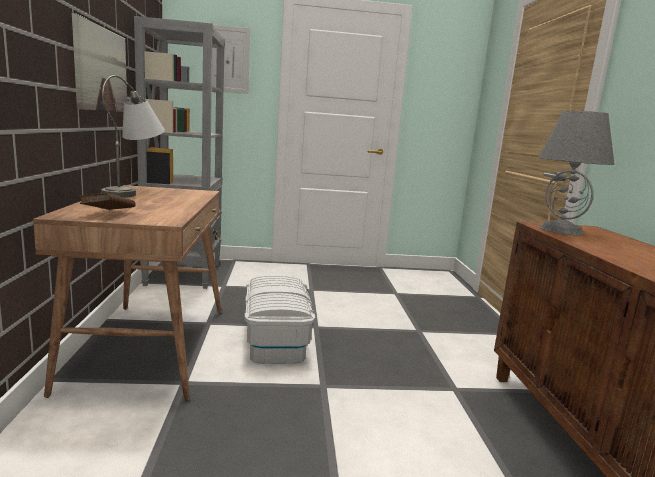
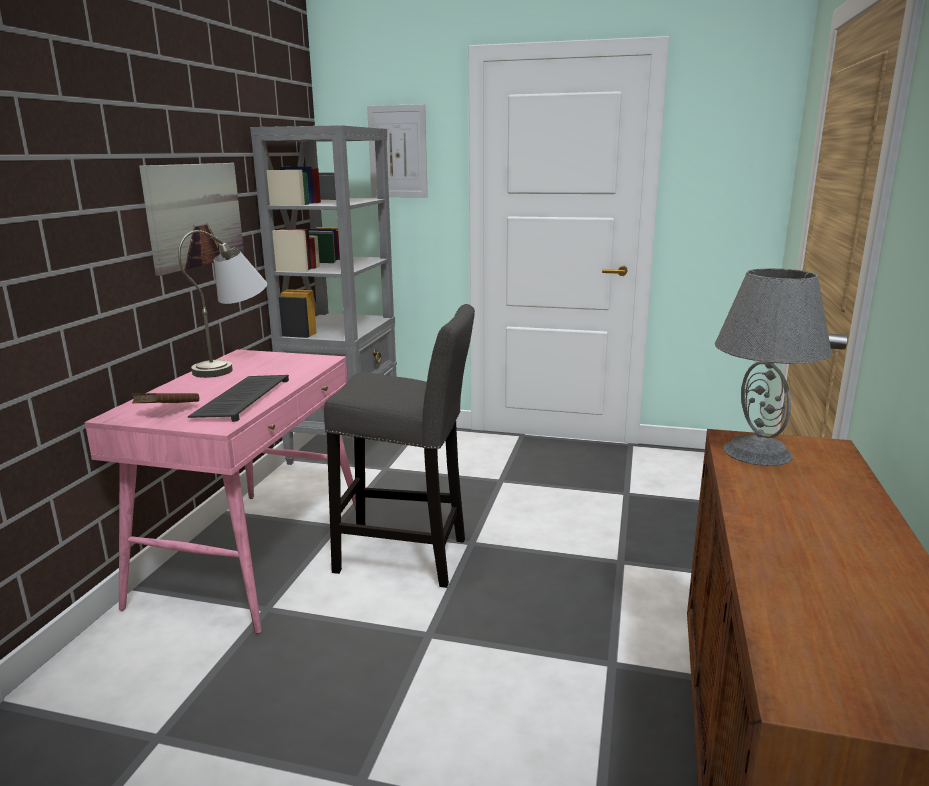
camera: 20 degrees right, 5 degrees up
(150, 346) = (254, 553): brown desk -> pink desk
(166, 208) = (242, 398): none -> keyboard
(276, 339) = (408, 557): white storage box -> grey stool

